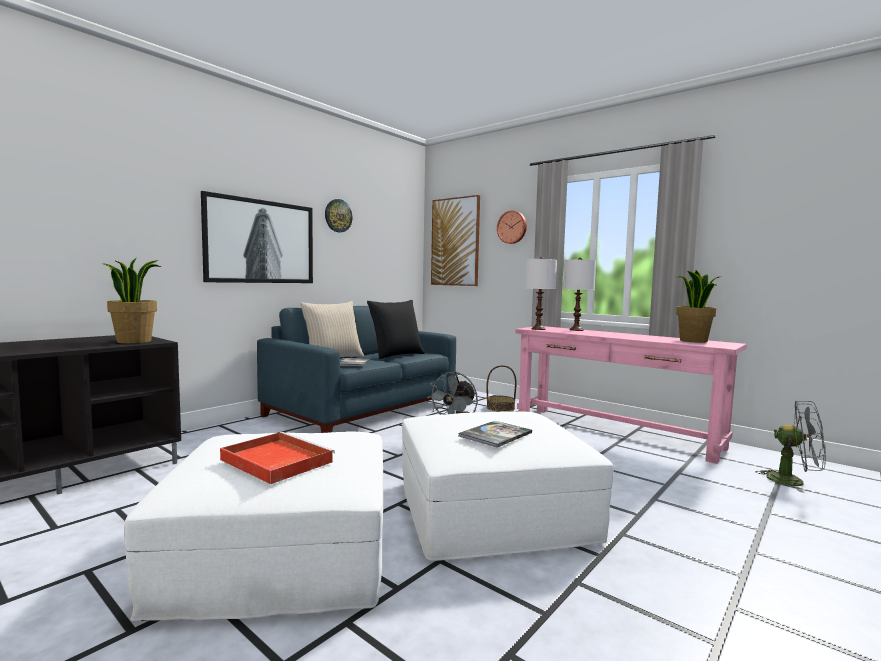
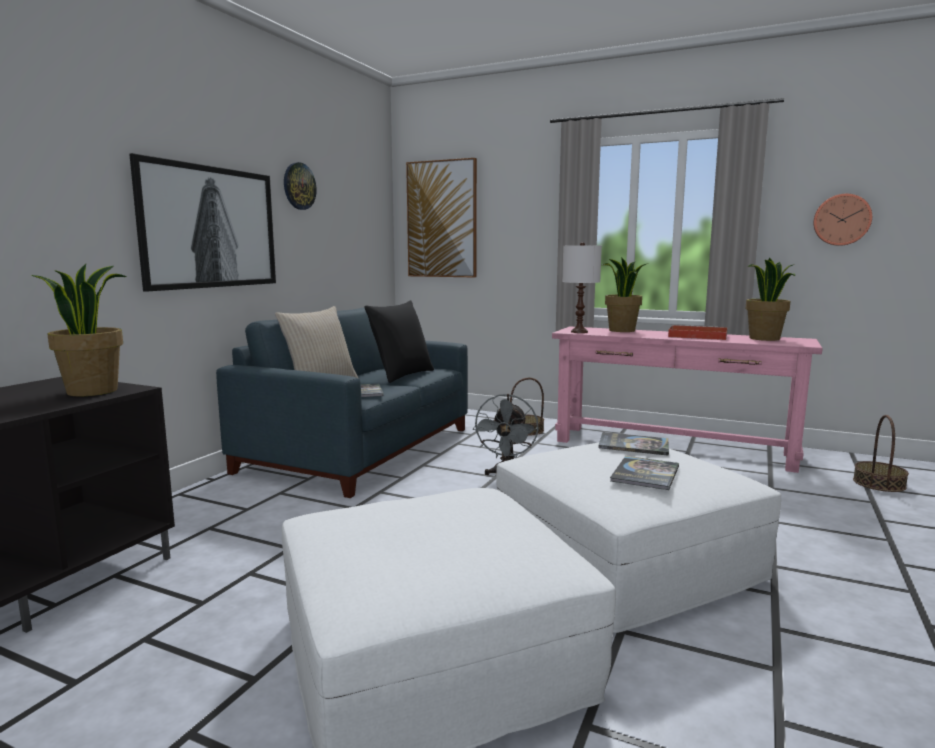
camera: 15 degrees left, 5 degrees up
(275, 460) = (440, 544): red tray -> red tray (696, 335)
(512, 227) = (523, 201): wall clock -> wall clock (841, 220)
(517, 415) = (633, 445): none -> book
(576, 330) = (622, 330): white table lamp -> potted plant
(793, 482) = (878, 483): grey fan -> basket

